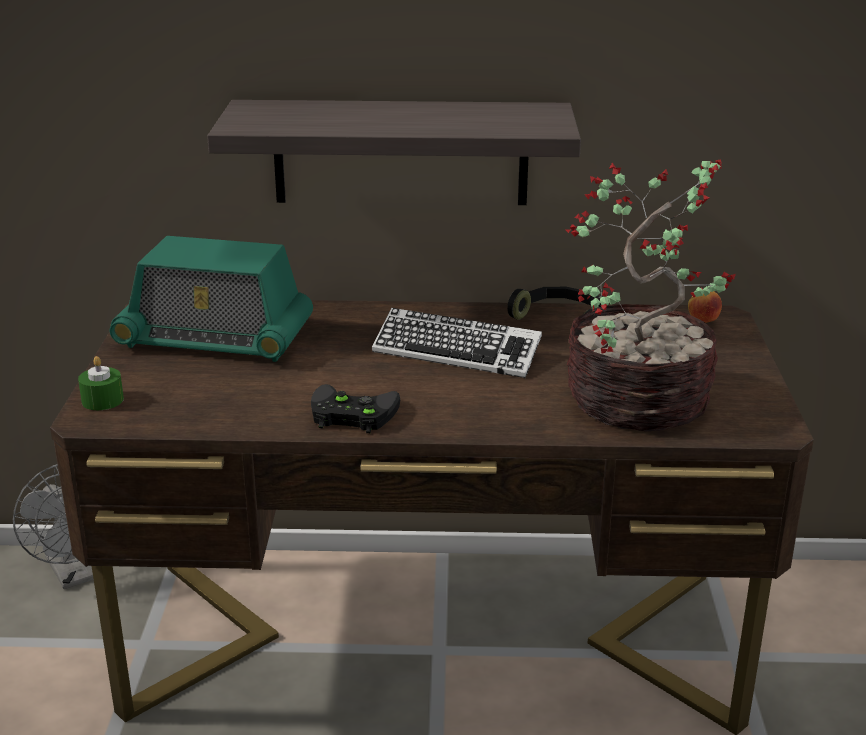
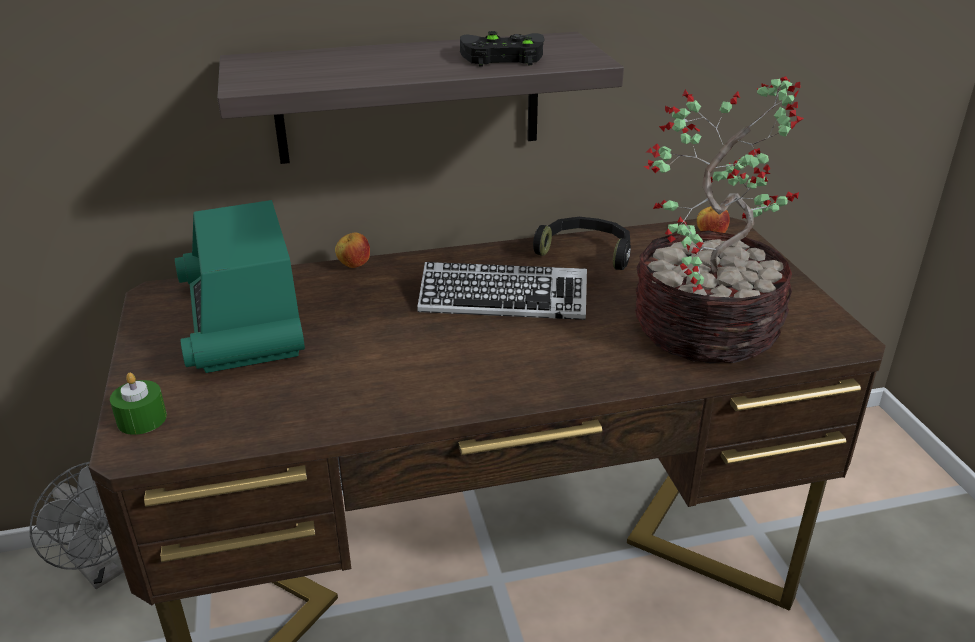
camera: 15 degrees left, 5 degrees up
(215, 338) = (242, 320): radio -> radio turned 75 degrees clockwise
(334, 307) = (354, 266): none -> apple
(349, 414) = (430, 392): black game controller -> black game controller (499, 56)

